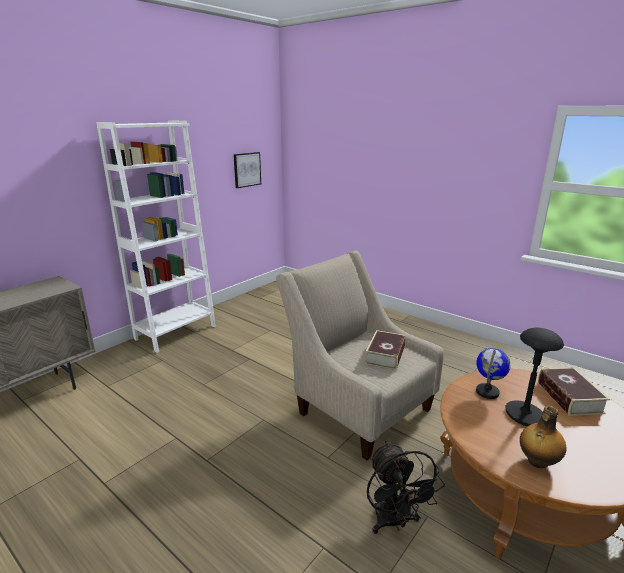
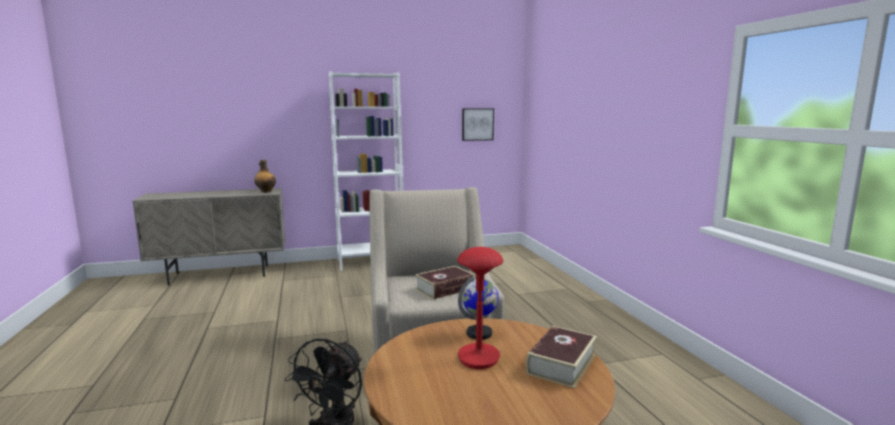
camera: 35 degrees right, 10 degrees down
(525, 415) = (479, 358): black table lamp -> red table lamp
(537, 462) = (415, 385): bottle -> bottle (266, 191)

